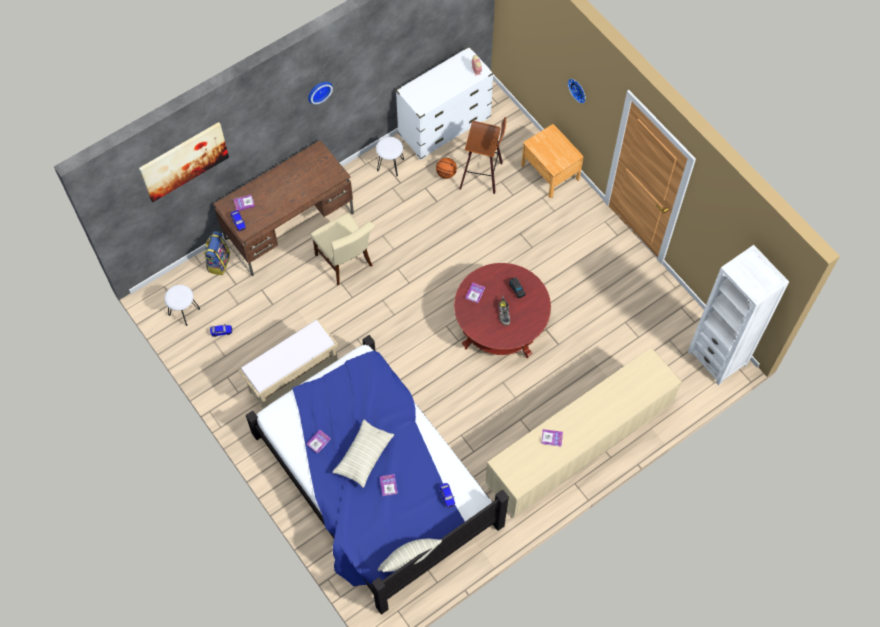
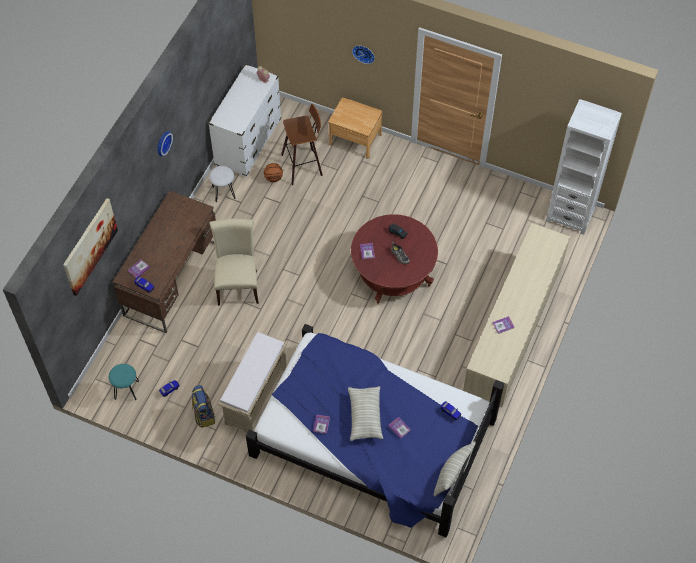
camera: 30 degrees left, 5 degrees down
(184, 312) = (126, 390): white stool -> turquoise stool
(218, 262) = (129, 336): backpack -> backpack (203, 414)
(346, 262) = (238, 284): beige chair -> beige chair turned 120 degrees counterclockwise

